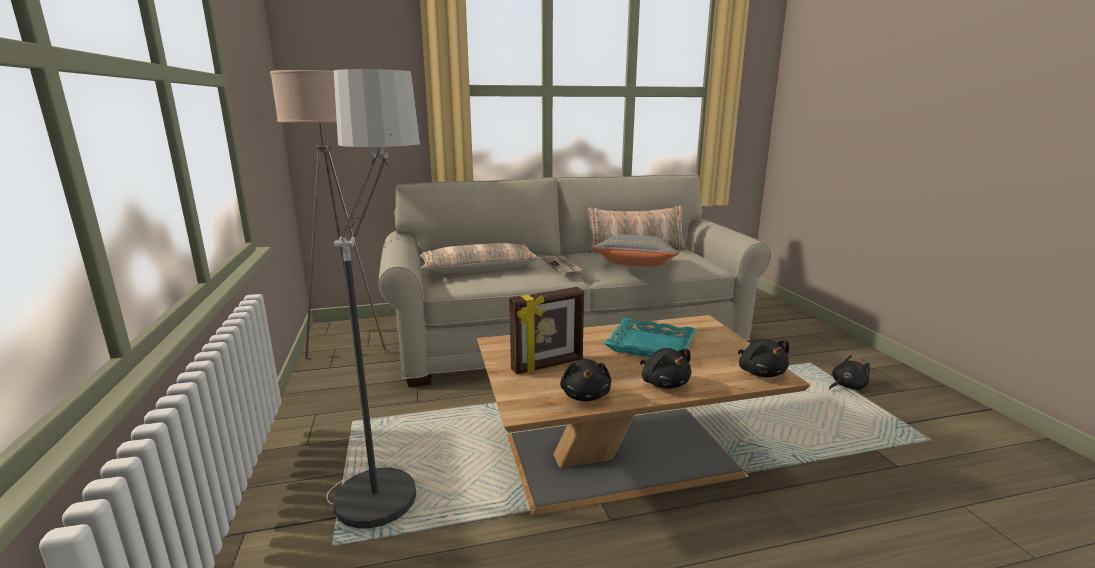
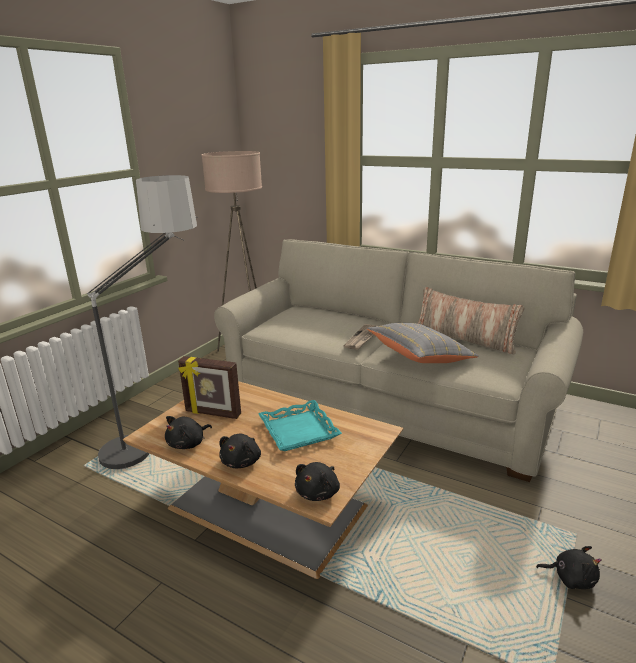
camera: 45 degrees right, 5 degrees up
(479, 269) = (304, 321): pillow -> none

